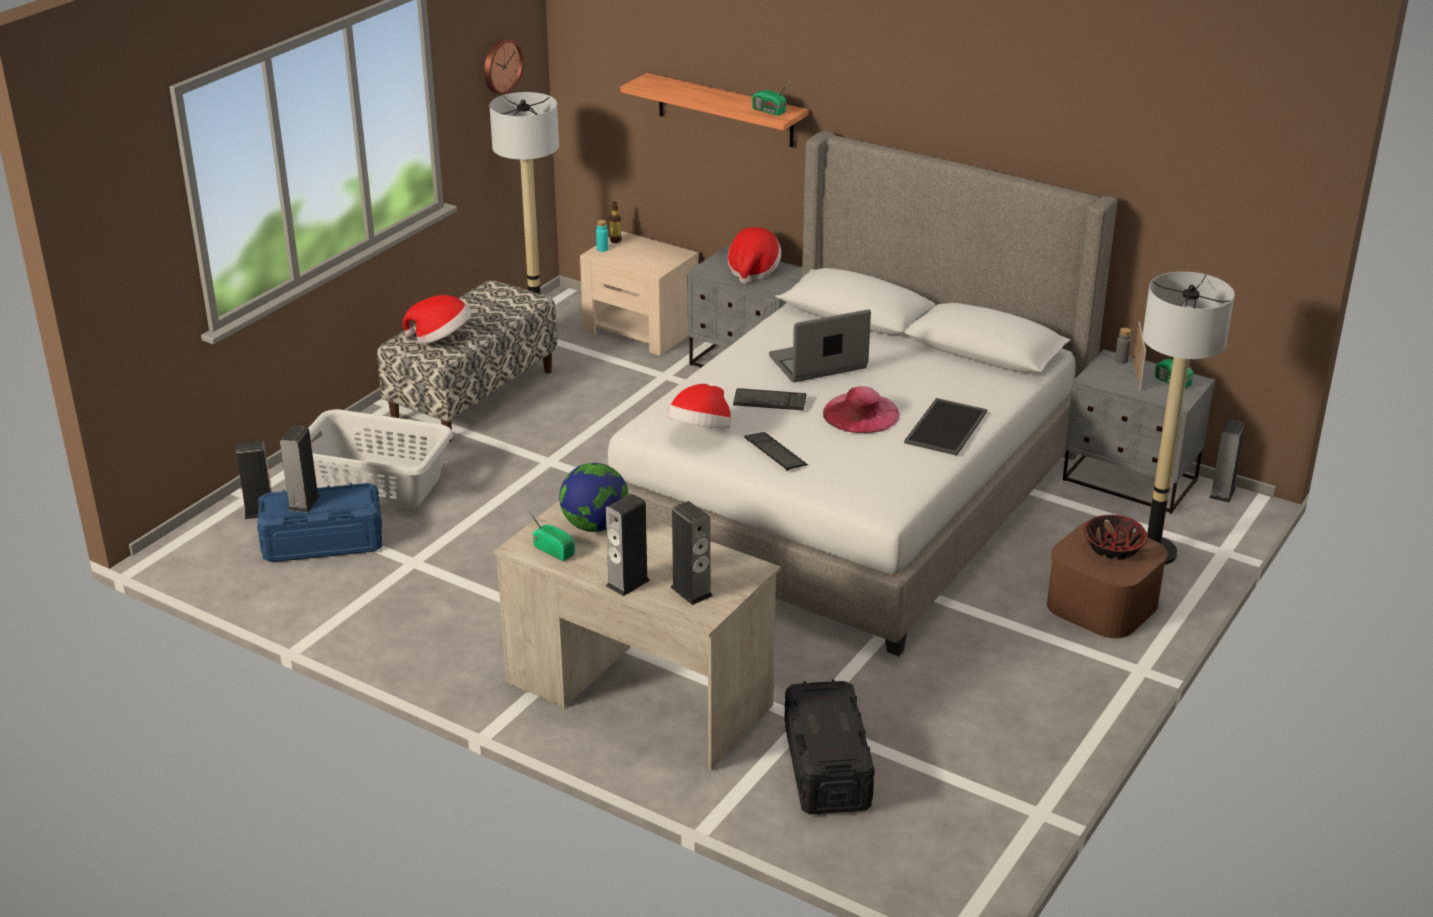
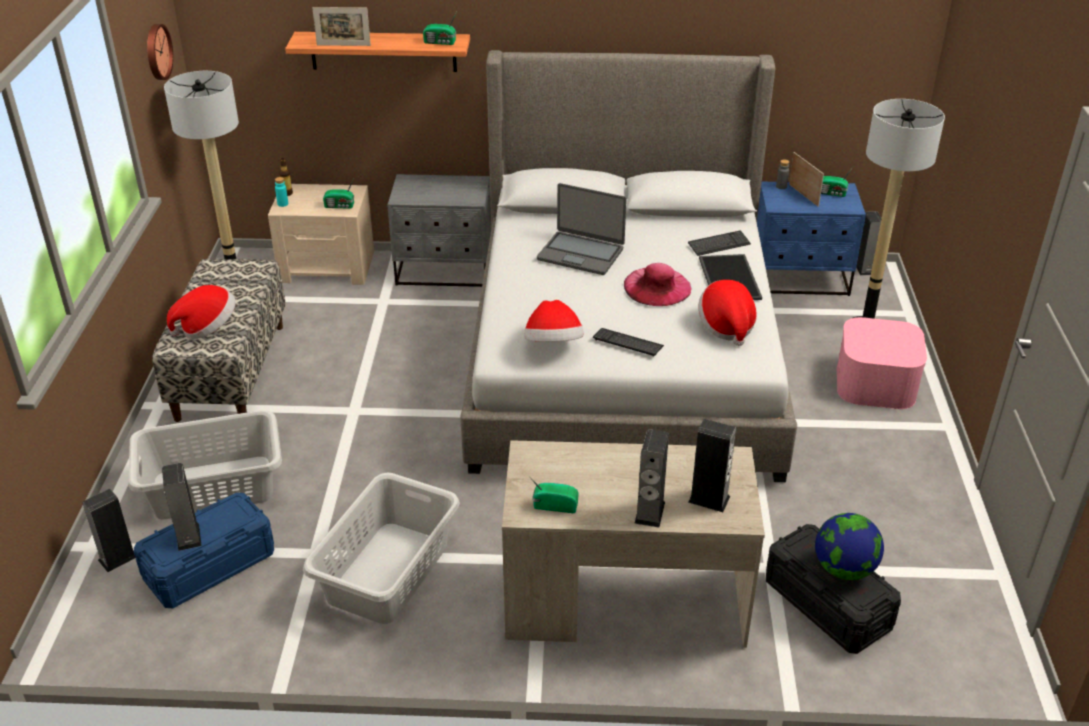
camera: 30 degrees left, 5 degrees up
(457, 597) = (386, 572): none -> grey laundry basket
(595, 526) = (565, 467): globe -> globe (844, 569)
(653, 264) = (340, 206): none -> radio
(675, 95) = (343, 45): none -> picture frame
(753, 271) = (440, 189): hat -> hat (726, 326)
(769, 401) = (579, 299): keyboard -> keyboard (718, 244)
(818, 363) = (581, 254): laptop -> laptop turned 105 degrees counterclockwise
(1102, 604) = (876, 383): brown storage box -> pink storage box
(1113, 549) = (884, 338): bowl -> none
(1130, 481) = (800, 279): grey nightstand -> blue nightstand

